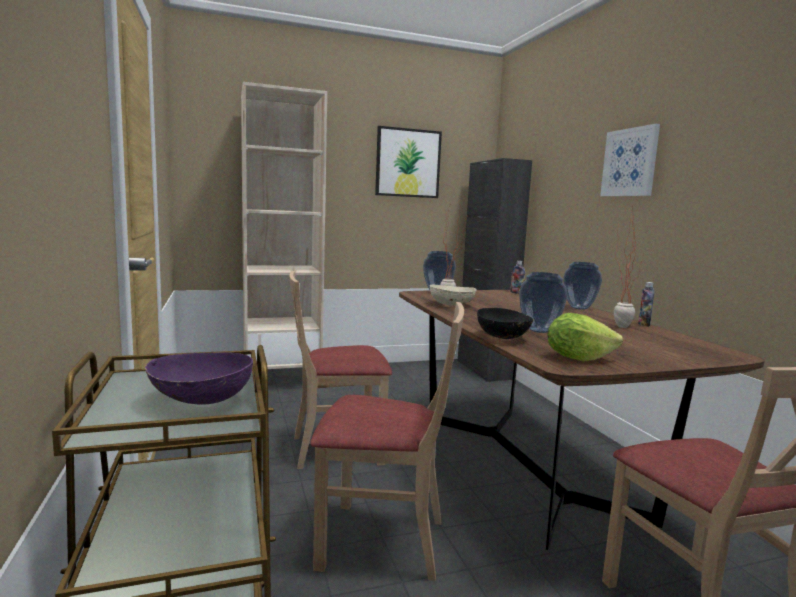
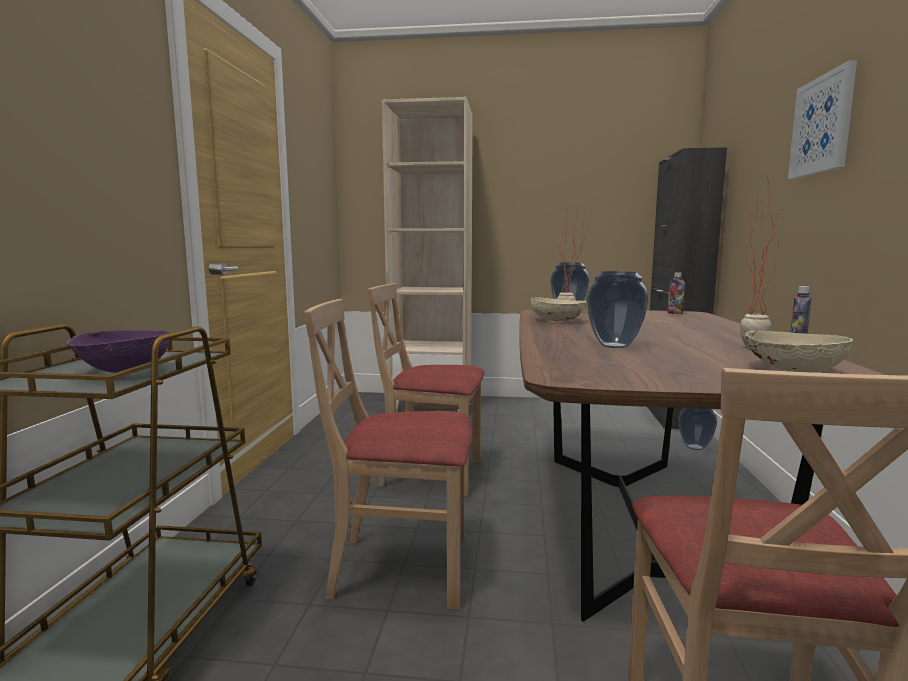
camera: 25 degrees right, 0 degrees up
(382, 541) = (401, 567): beige chair -> beige chair turned 150 degrees clockwise
(408, 163) = (580, 169): picture -> none
(503, 337) = (548, 349): black bowl -> none
(577, 358) = (600, 372): lettuce -> none
(580, 308) = (733, 329): vase -> vase (695, 447)
(675, 347) = (791, 371): none -> beige bowl

